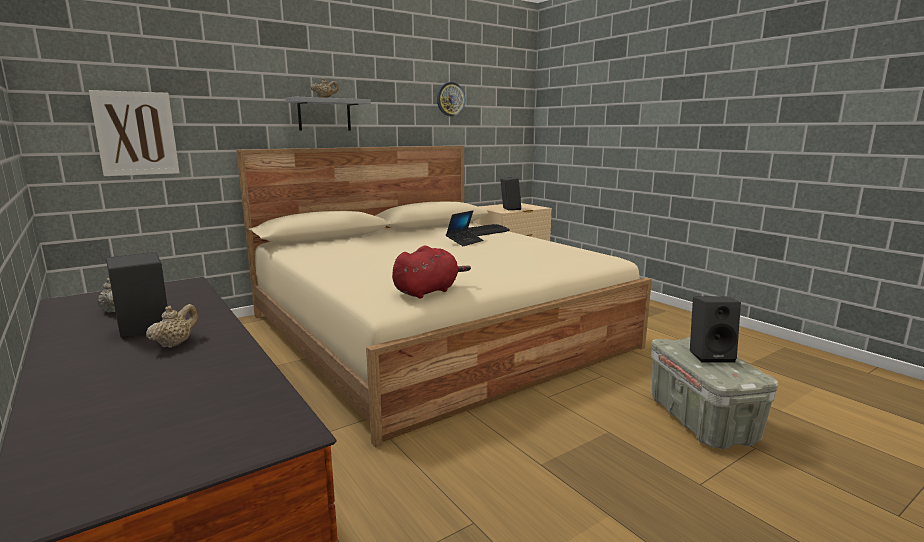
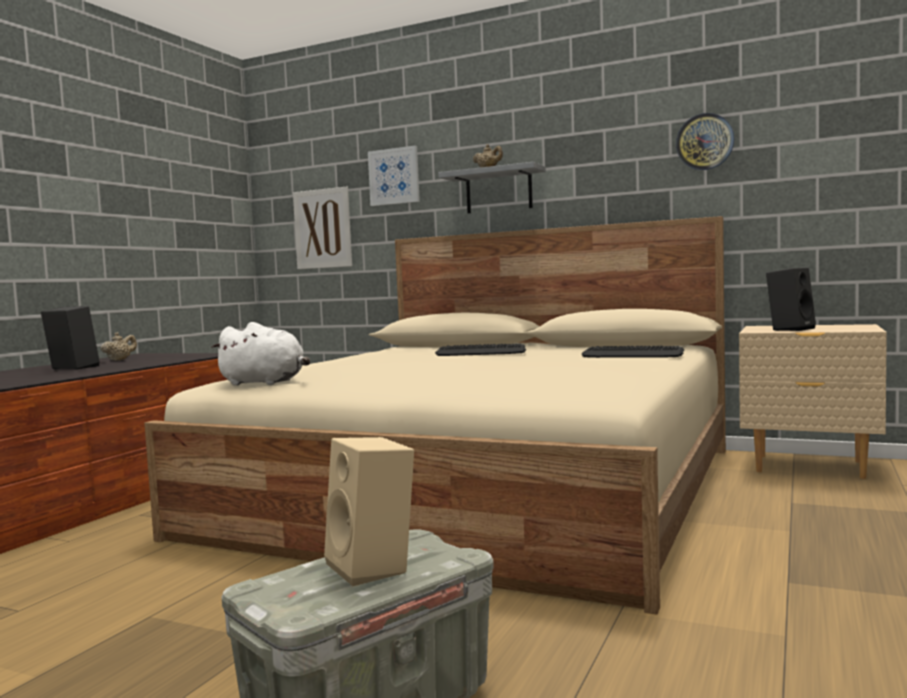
camera: 60 degrees right, 10 degrees down
(175, 344) = (41, 374): beige teapot -> none
(224, 90) = (394, 176): none -> picture
(397, 242) = (481, 352): none -> keyboard
(428, 291) = (265, 383): red plush toy -> white plush toy
(464, 242) = (540, 359): laptop -> none
(711, 355) = (374, 567): black speaker -> beige speaker

